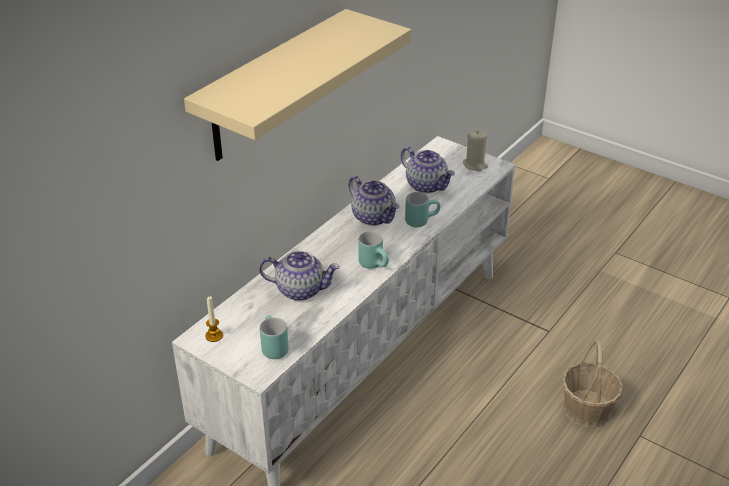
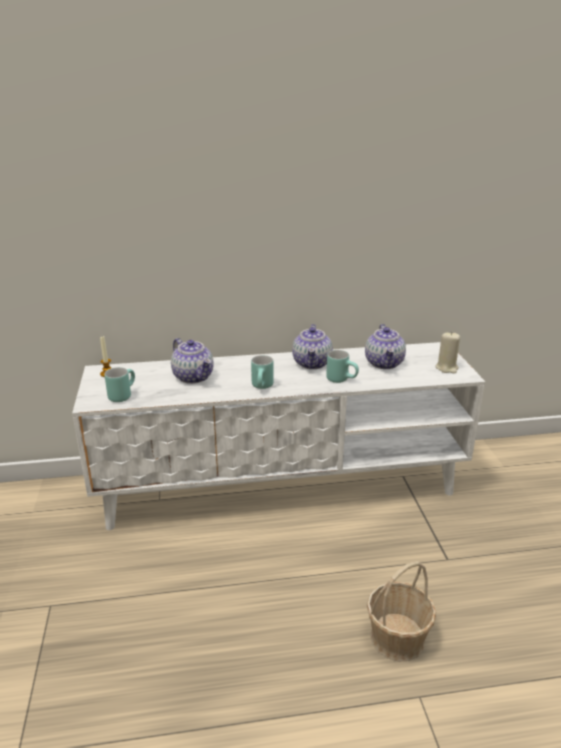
camera: 45 degrees right, 10 degrees down
(273, 86) = (223, 200): beige shelf -> none

